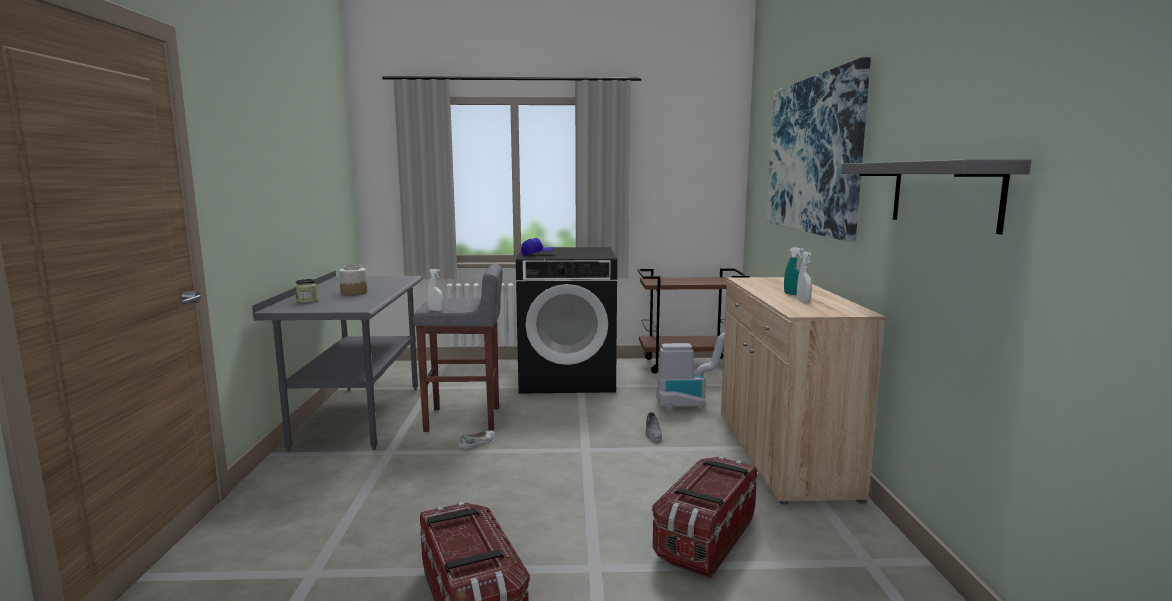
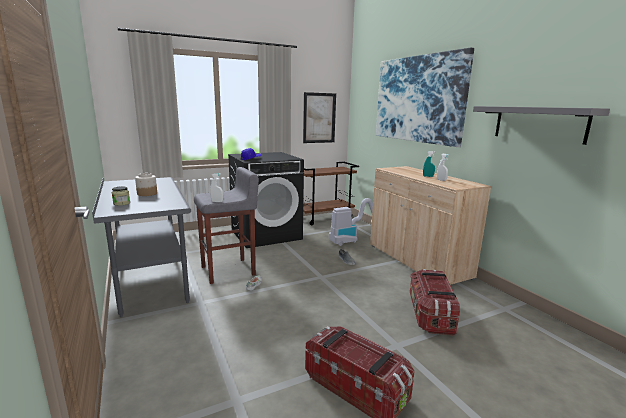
camera: 25 degrees left, 5 degrees up
(687, 192) = (319, 118): none -> picture

